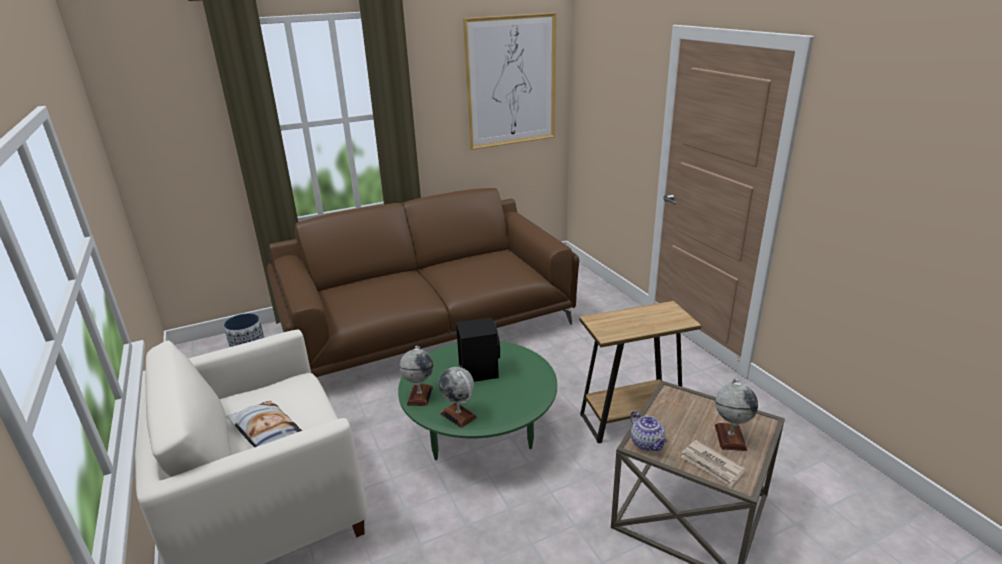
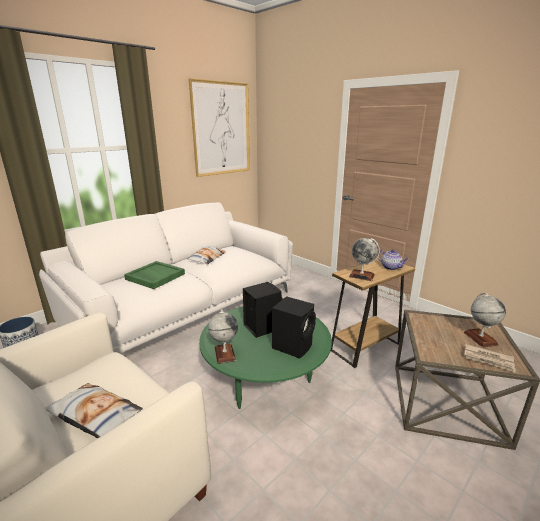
camera: 20 degrees left, 5 degrees down
(386, 286) = (154, 276): none -> green tray
(429, 328) = (185, 309): brown sofa -> white sofa
(458, 415) = (267, 363): globe -> globe (361, 276)
(460, 267) = (207, 258): none -> pillow
(500, 401) = (293, 345): none -> black speaker
(647, 444) = (434, 354): teapot -> teapot (391, 267)

